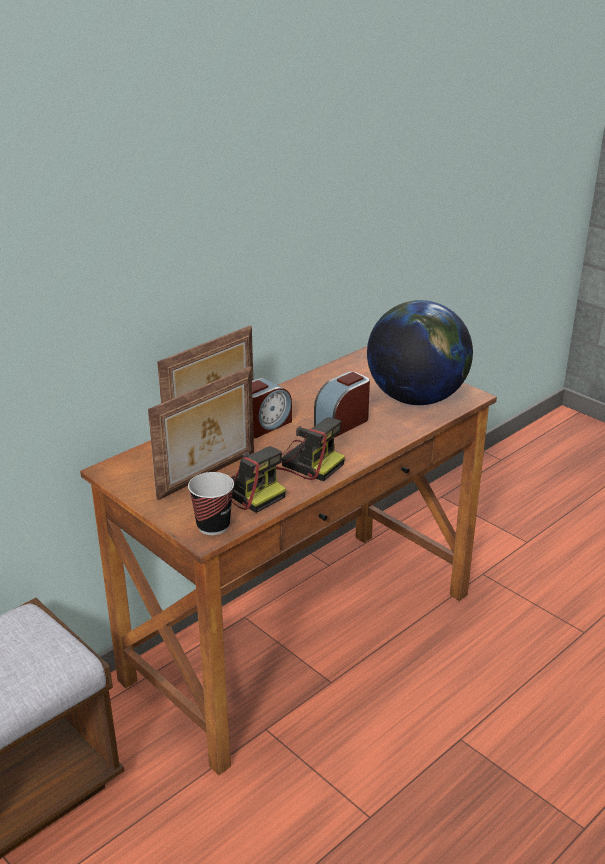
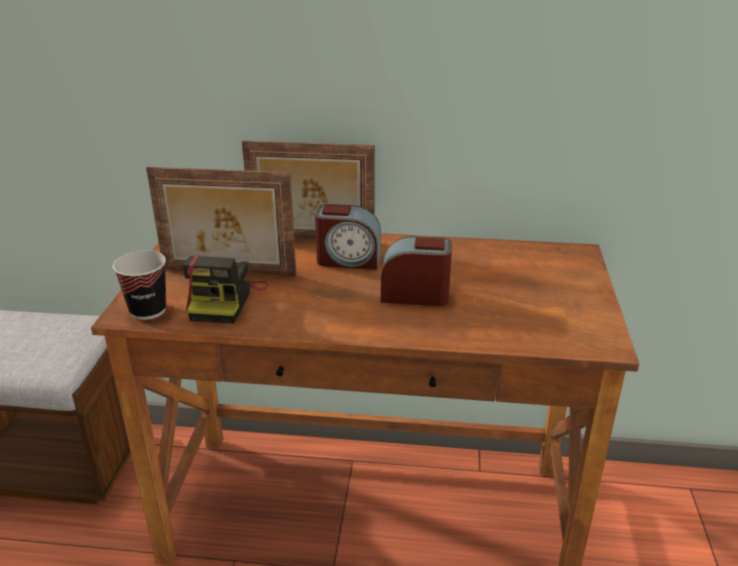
camera: 50 degrees right, 0 degrees up
(305, 462) = (312, 307): camera -> none
(416, 398) = (536, 313): globe -> none

